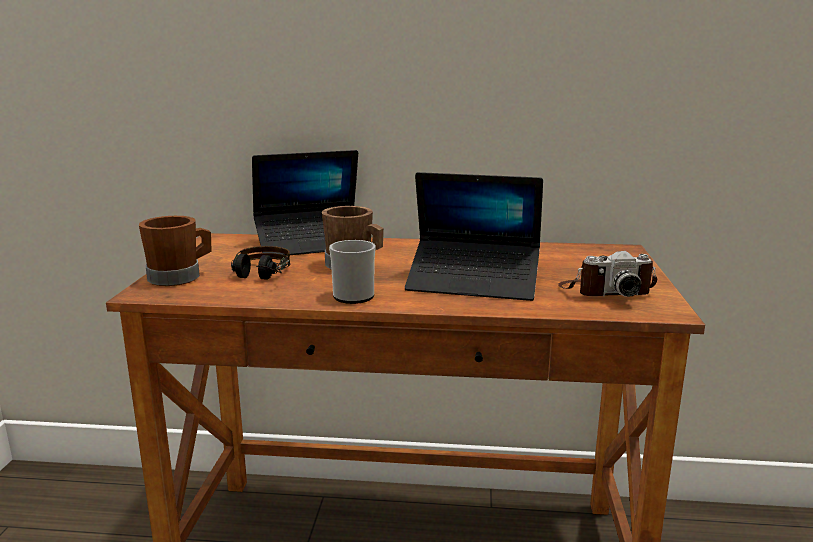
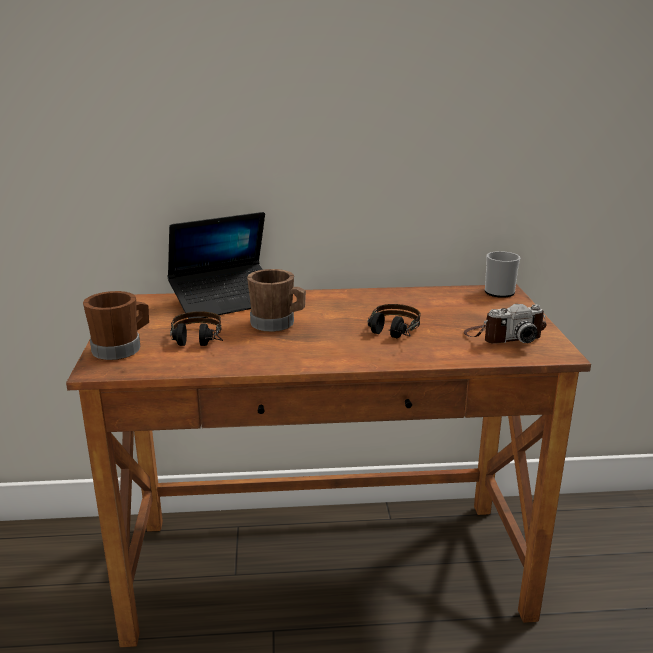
camera: 10 degrees left, 5 degrees up
(356, 294) = (294, 356): mug -> mug (499, 291)
(473, 282) = (391, 335): laptop -> headphones

